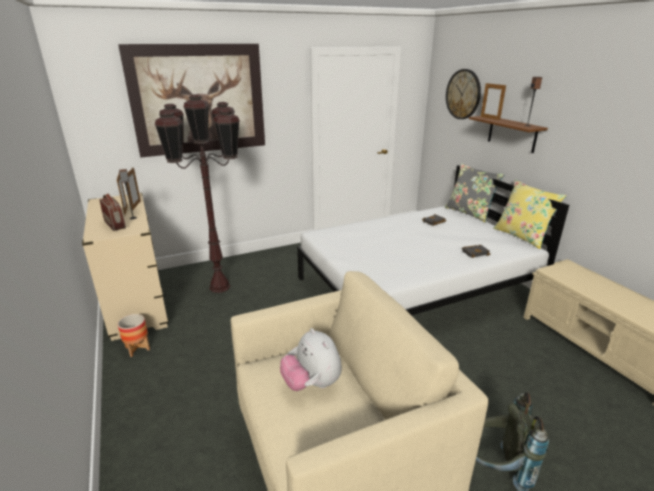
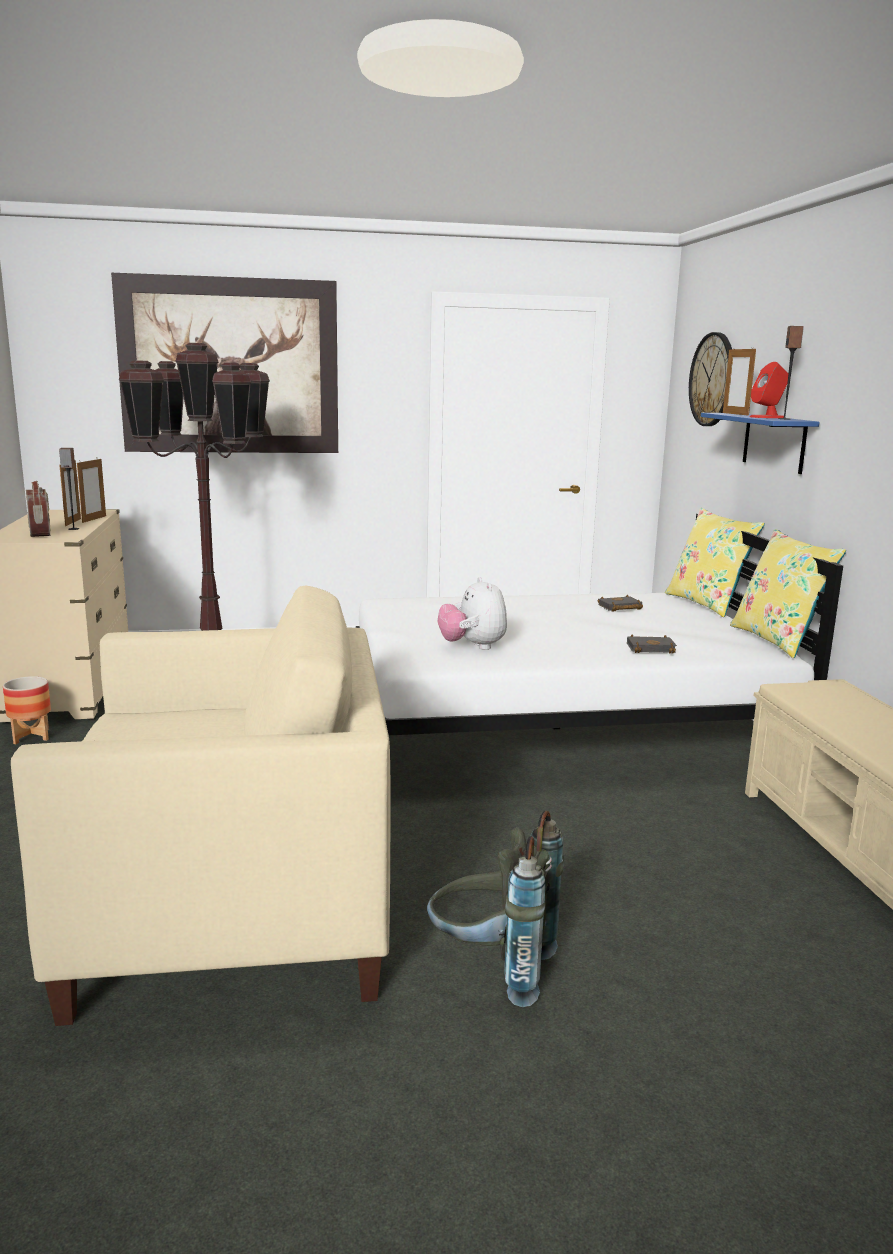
camera: 15 degrees right, 10 degrees down
(312, 384) = (179, 736): plush toy -> plush toy (473, 647)
(469, 213) = (707, 604): grey pillow -> yellow pillow
(512, 134) = (774, 442): brown shelf -> blue shelf
(515, 123) = (767, 417): none -> red speaker

